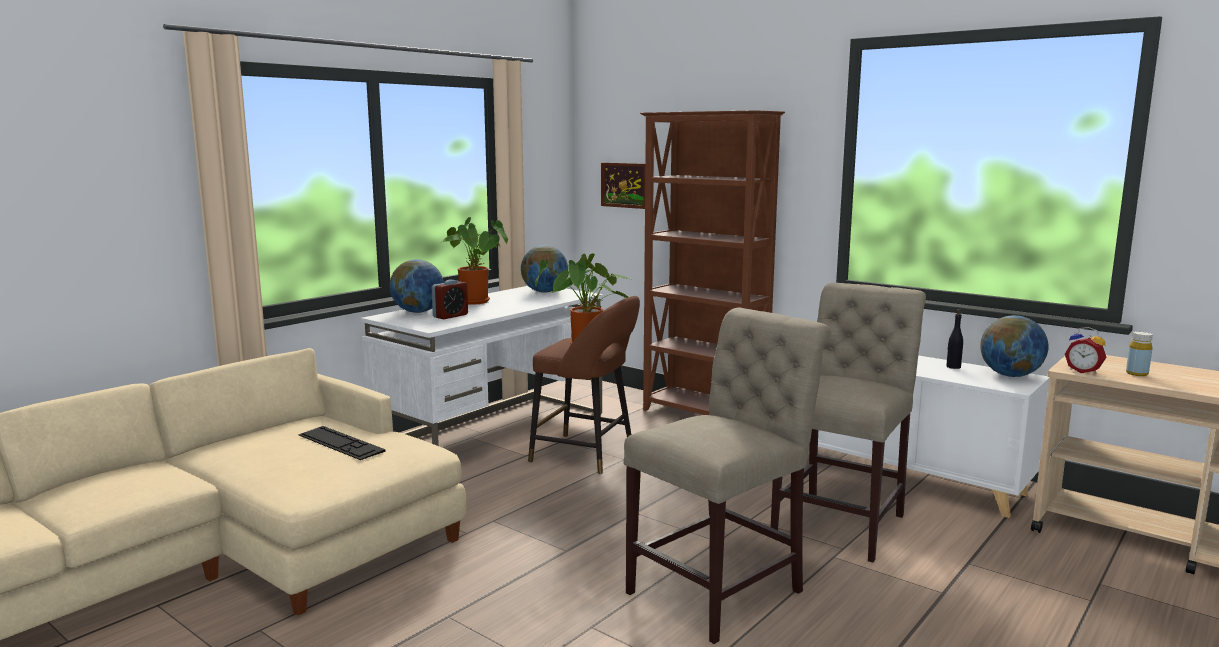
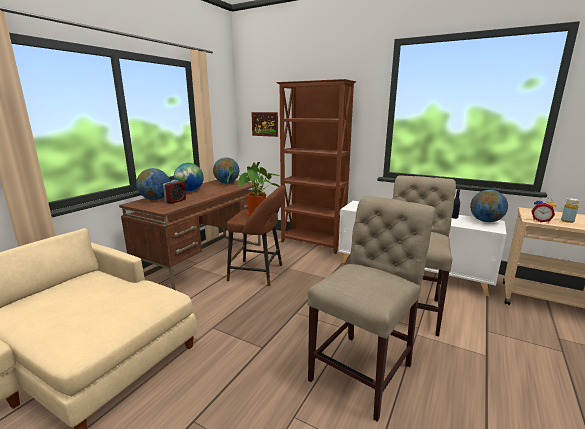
camera: 10 degrees left, 5 degrees up
(340, 443) = (107, 296): keyboard -> none
(477, 302) = (190, 191): potted plant -> globe
(495, 432) = (204, 261): white desk -> brown desk

